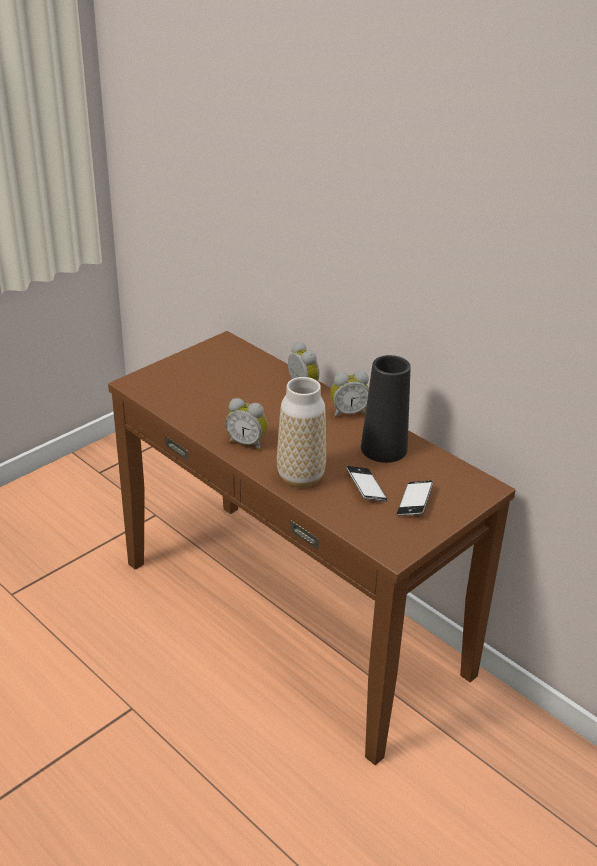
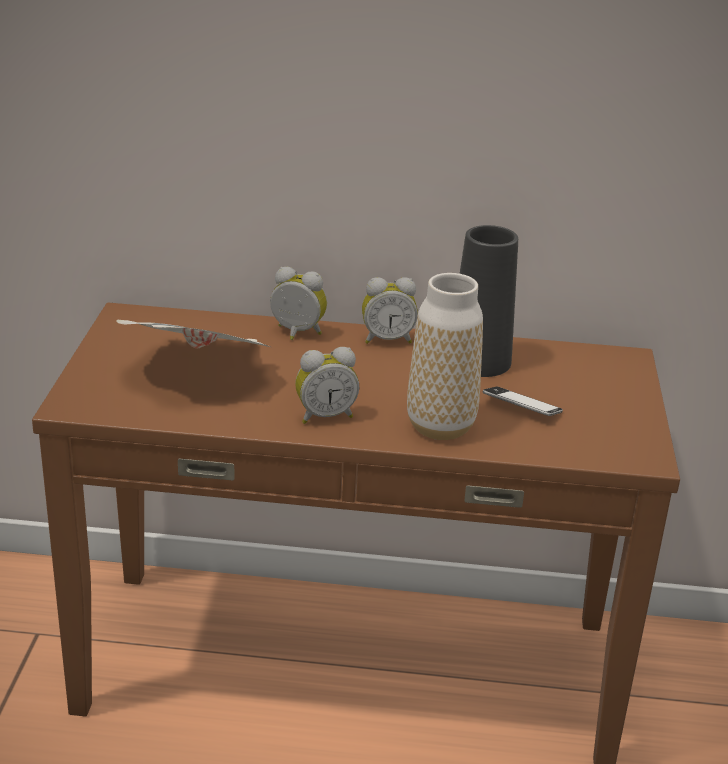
camera: 40 degrees left, 5 degrees down
(220, 390) = (202, 370): none -> newspaper
(348, 413) = (387, 339): alarm clock -> alarm clock turned 45 degrees clockwise
(414, 502) = (588, 400): phone -> none

